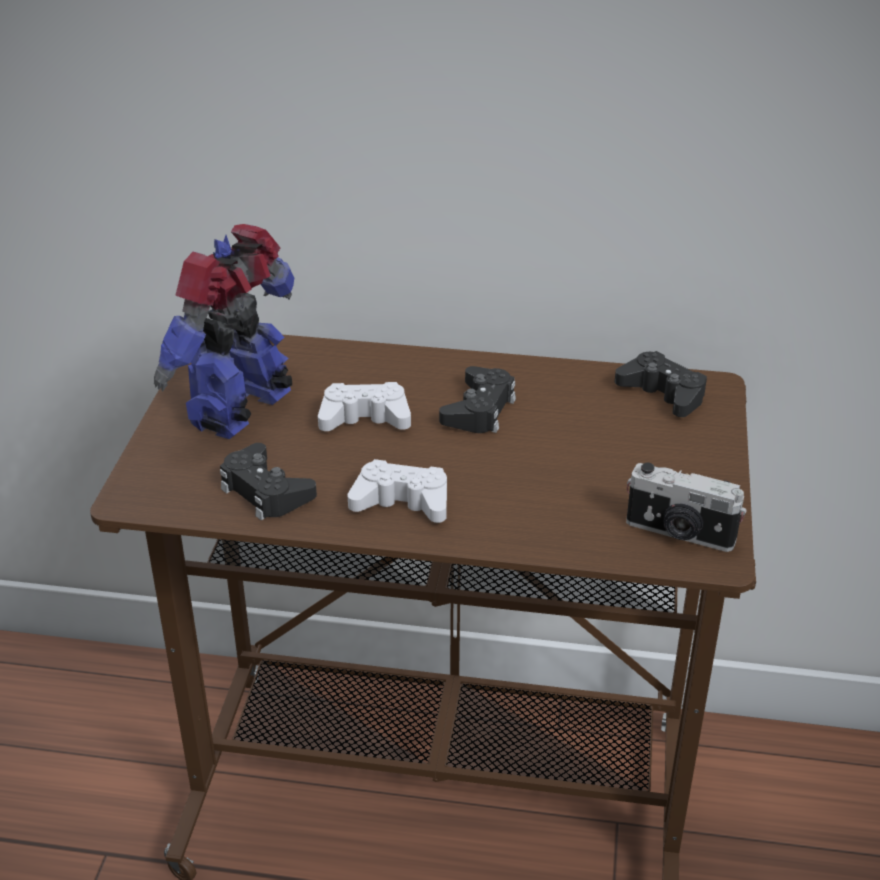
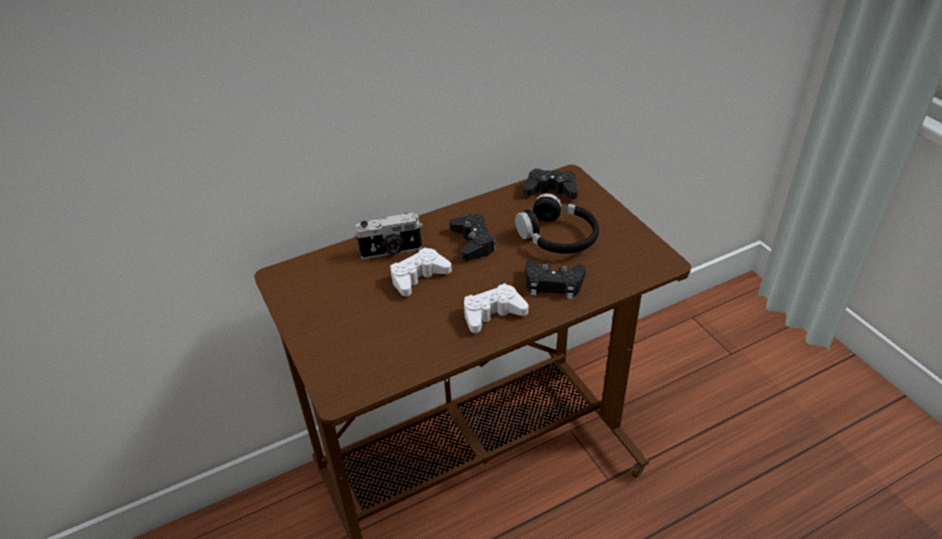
camera: 35 degrees left, 5 degrees up
(244, 409) = (343, 307): toy robot -> none
(265, 491) = (412, 348): black game controller -> black game controller (553, 284)
(599, 454) = (557, 236): none -> black headphones
(679, 533) = (637, 259): camera -> camera (391, 251)

